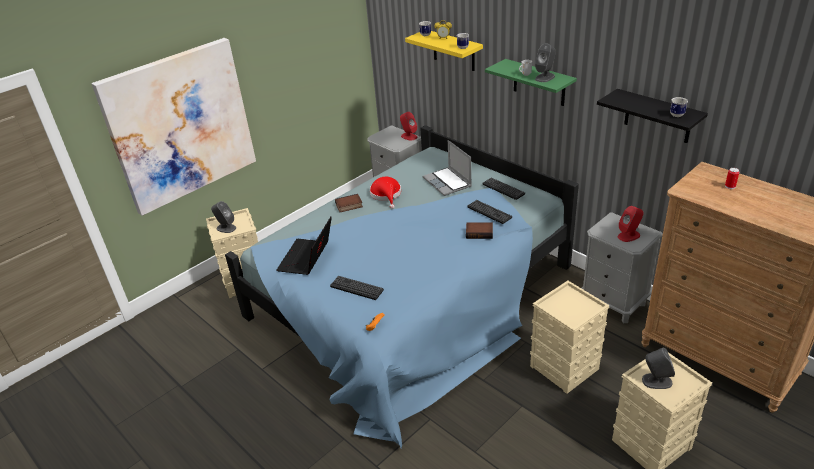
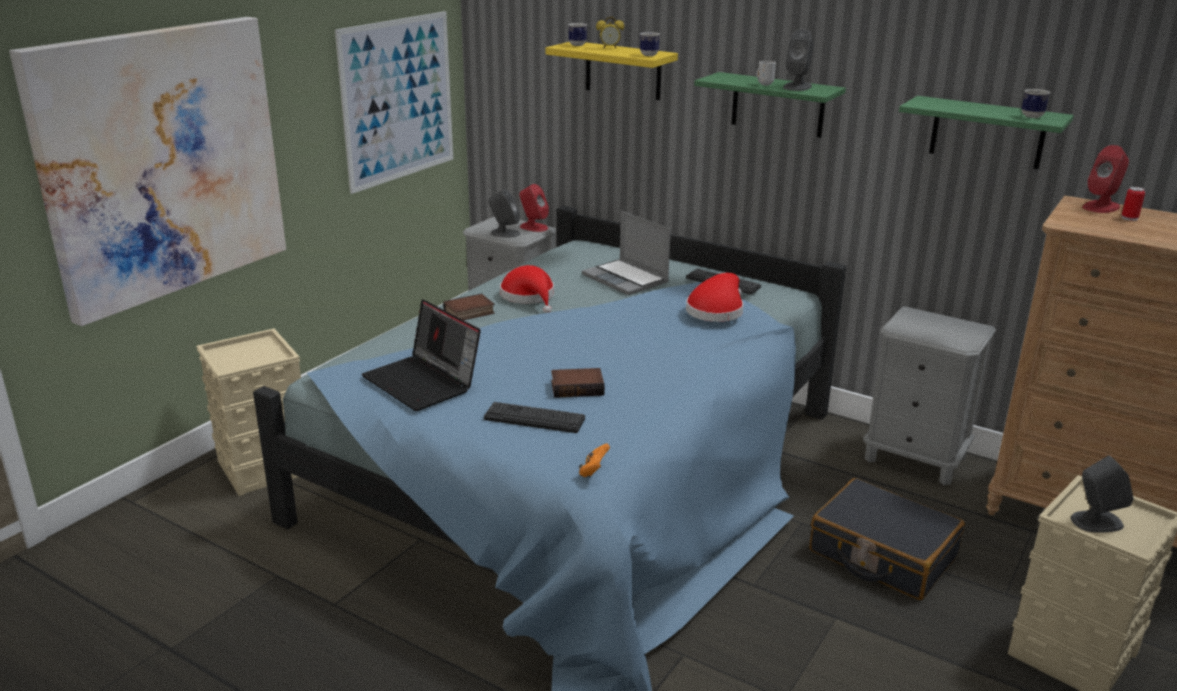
camera: 15 degrees left, 10 degrees down
(226, 228) = (239, 358): grey speaker -> grey speaker (504, 233)
(307, 258) = (423, 382): laptop -> laptop turned 45 degrees counterclockwise
(324, 64) = (398, 100): none -> picture
(479, 232) = (714, 336): book -> book (578, 387)
(489, 212) = (716, 310): keyboard -> red hat
(565, 367) = (882, 554): beige storage box -> black suitcase
(629, 235) = (948, 332): red speaker -> red speaker (1101, 207)
(657, 116) = (987, 133): black shelf -> green shelf

